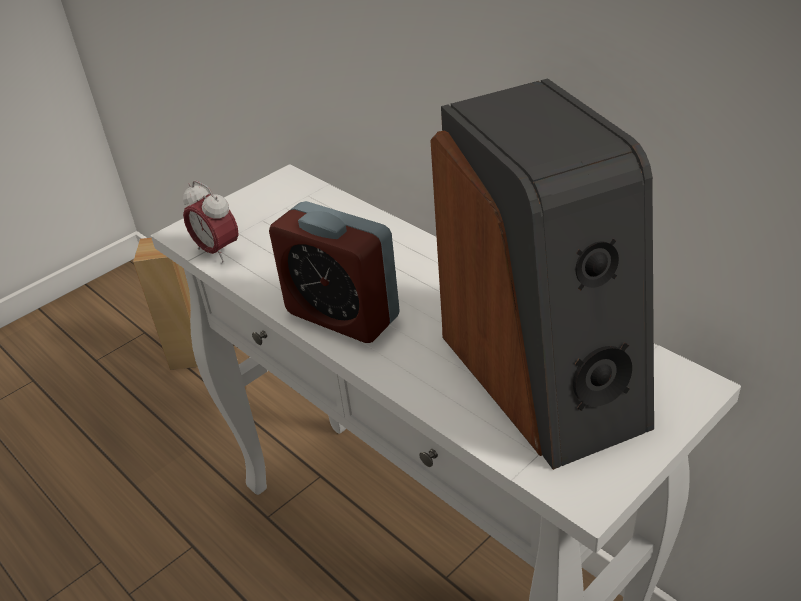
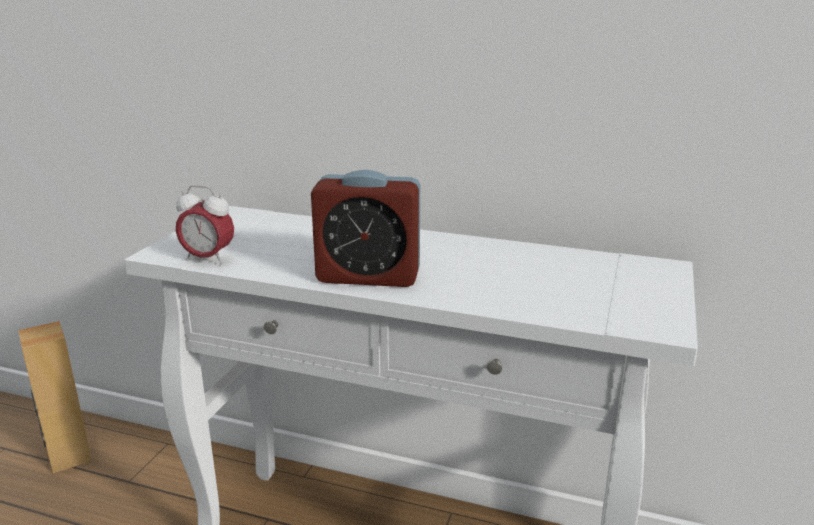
camera: 30 degrees left, 15 degrees down
(544, 375) = (564, 279): speaker -> none

